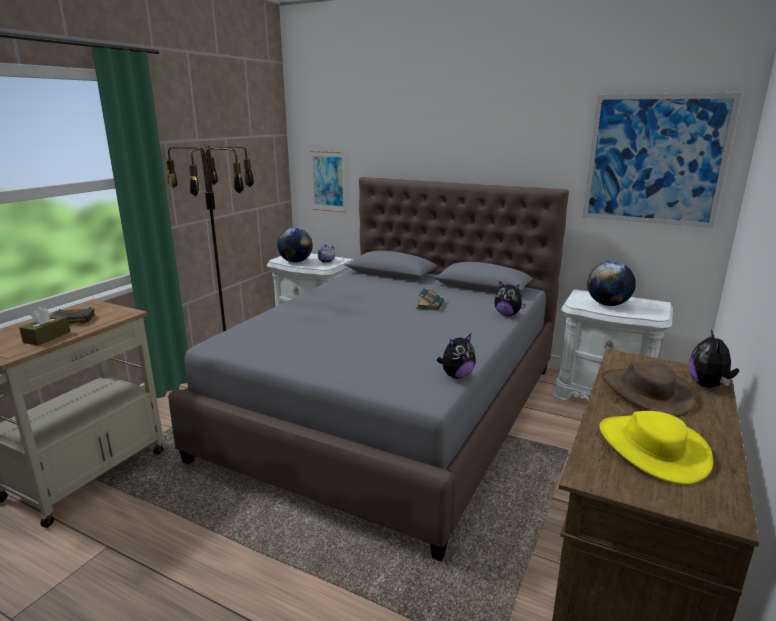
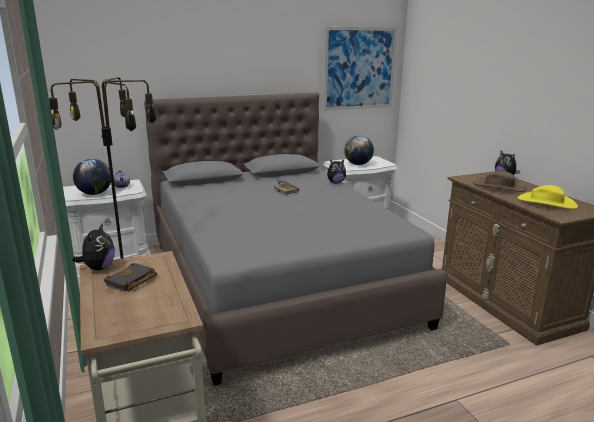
camera: 50 degrees left, 0 degrees up
(47, 337) = (160, 297): brown tissue box -> none
(328, 181) = (98, 108): picture -> none
(456, 375) = (395, 217): plush toy -> plush toy (98, 268)

